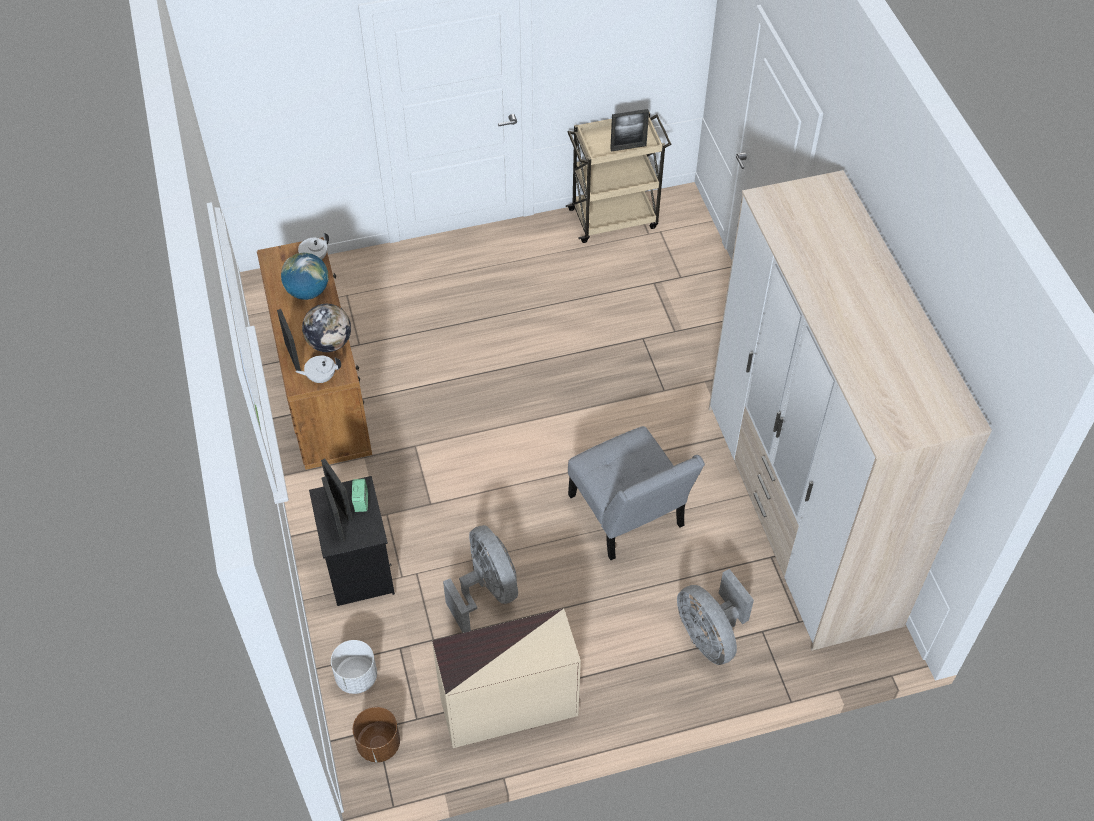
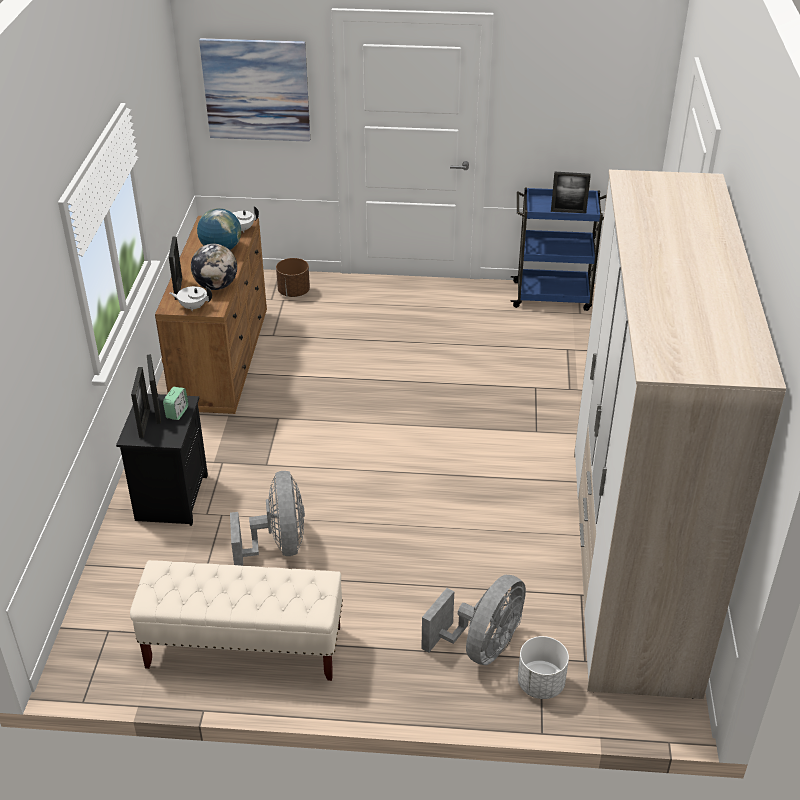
camera: 20 degrees right, 15 degrees down
(282, 97) = (256, 90): none -> picture
(356, 677) = (116, 582): white planter -> white planter (540, 684)
(378, 744) = (102, 643): brown planter -> brown planter (293, 292)
(507, 705) = (243, 647): beige dresser -> beige bench
(614, 218) = (553, 296): beige cart -> blue cart
(628, 516) = (450, 522): grey chair -> none
(709, 636) = (481, 647): grey fan -> grey fan turned 135 degrees counterclockwise

